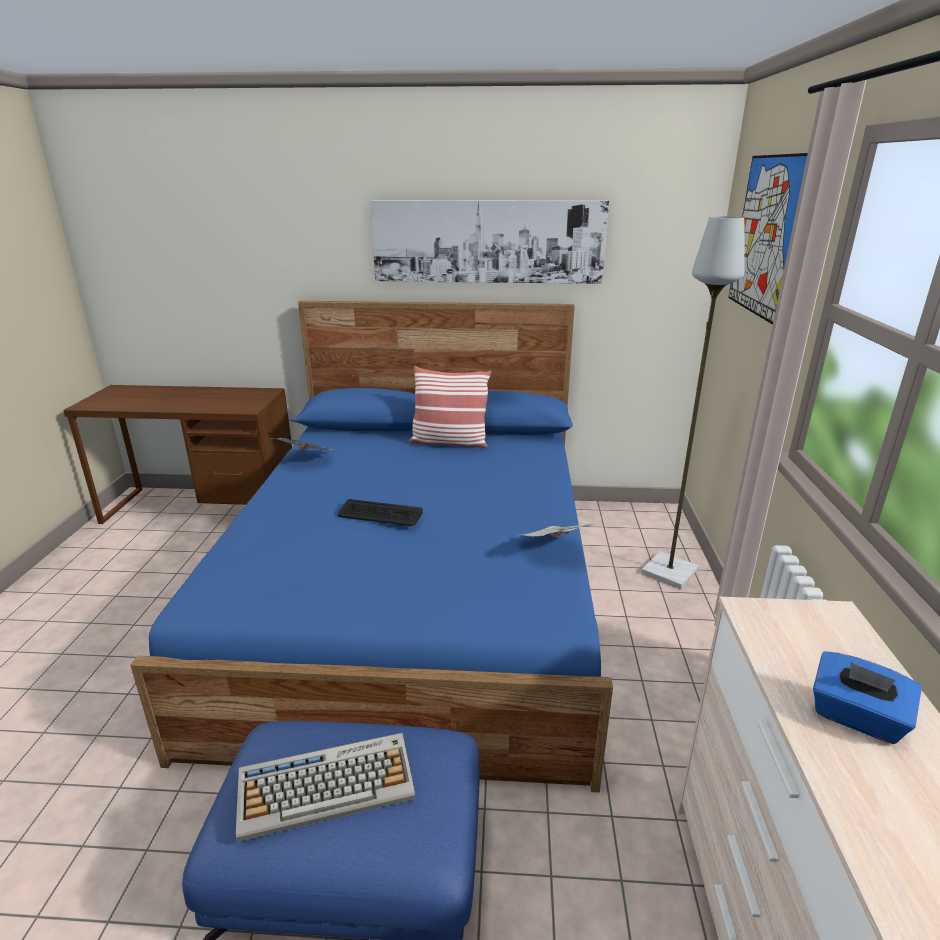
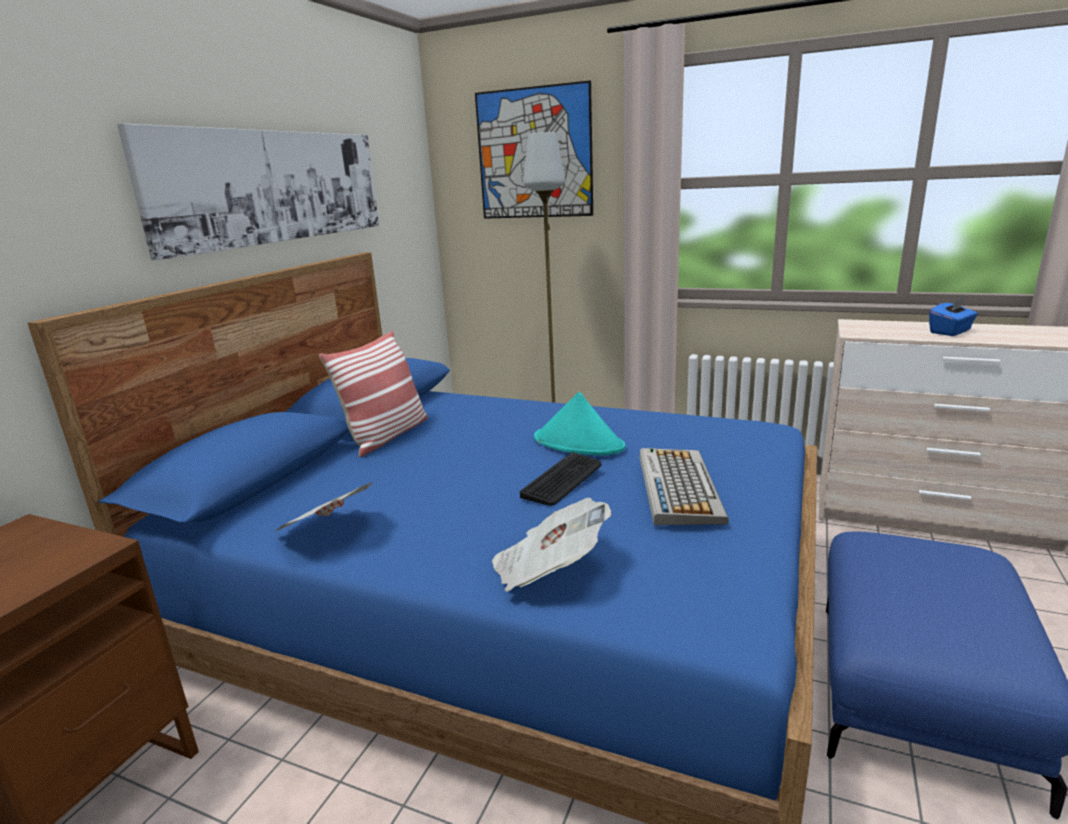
camera: 70 degrees left, 5 degrees down
(328, 785) = (945, 592): keyboard -> keyboard (677, 486)
(462, 513) = (579, 443): none -> turquoise hat
(553, 548) = (664, 416): newspaper -> newspaper (548, 570)

